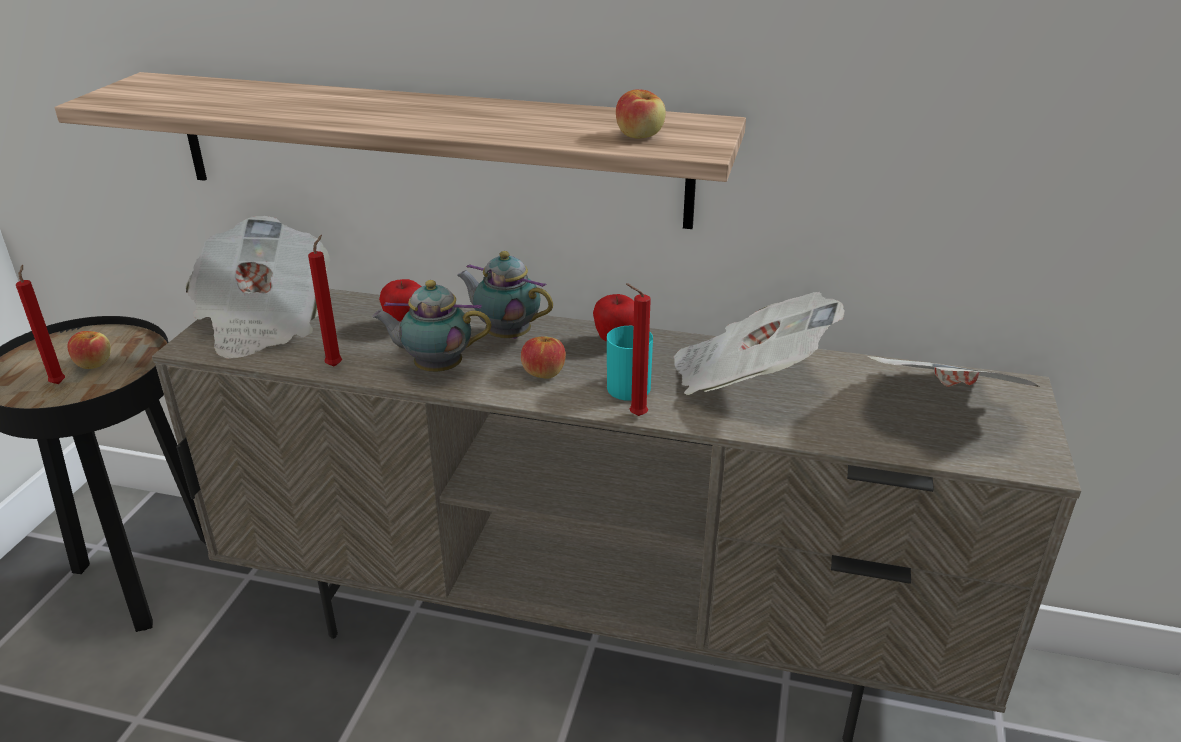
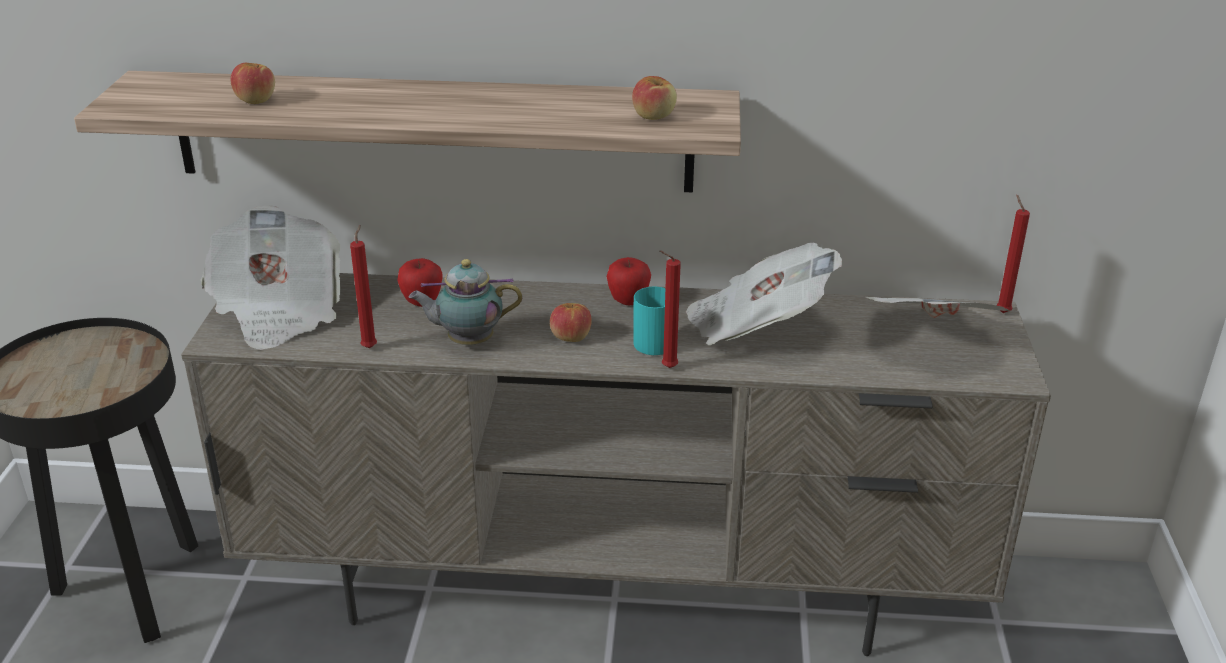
camera: 10 degrees left, 0 degrees up
(59, 382) = (68, 390): red candle -> red candle (1001, 311)
(94, 363) = (94, 368): apple -> apple (255, 100)
(506, 335) = (522, 304): teapot -> none

